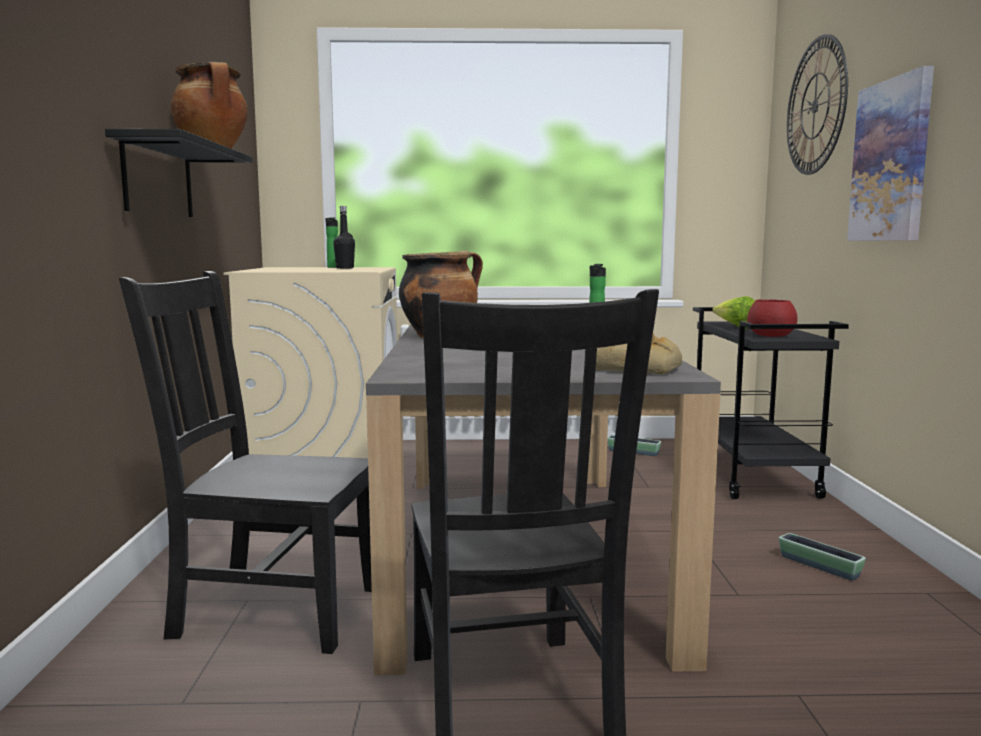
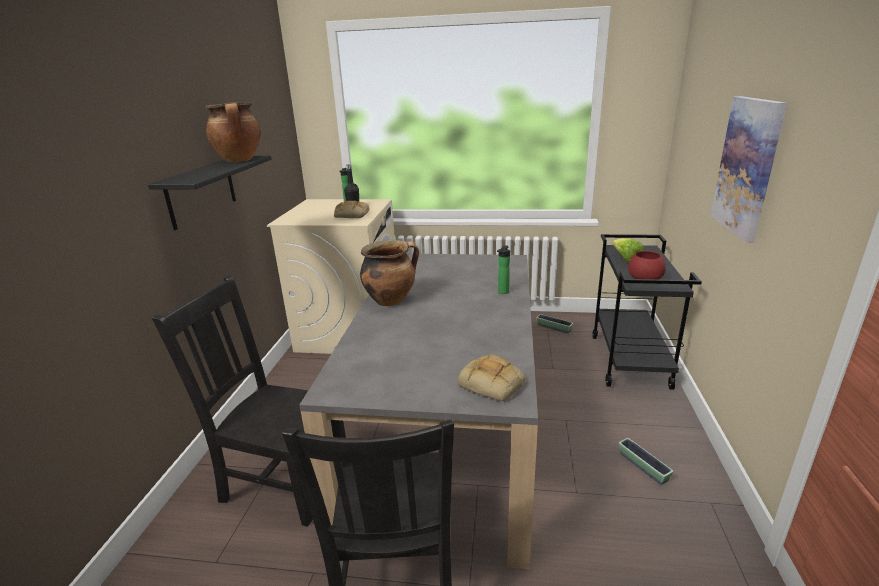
camera: 10 degrees right, 15 degrees up
(347, 269) = (351, 215): none -> bread
(815, 106) = (708, 87): wall clock -> none

